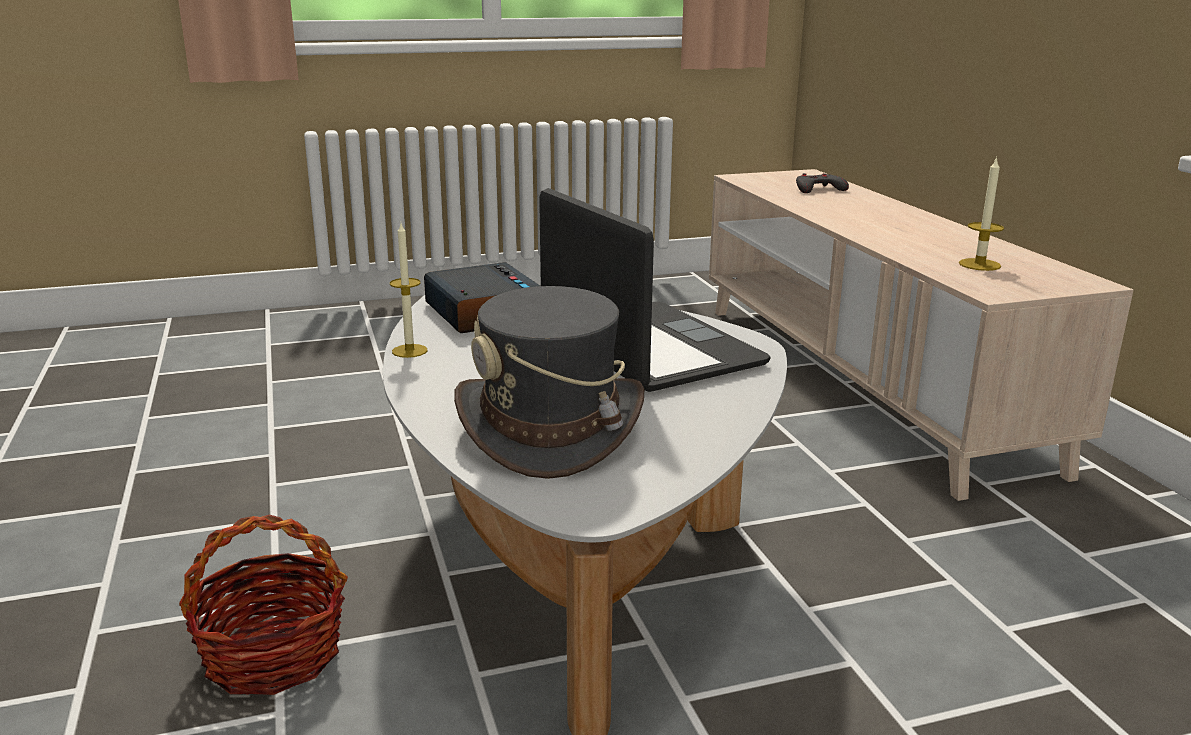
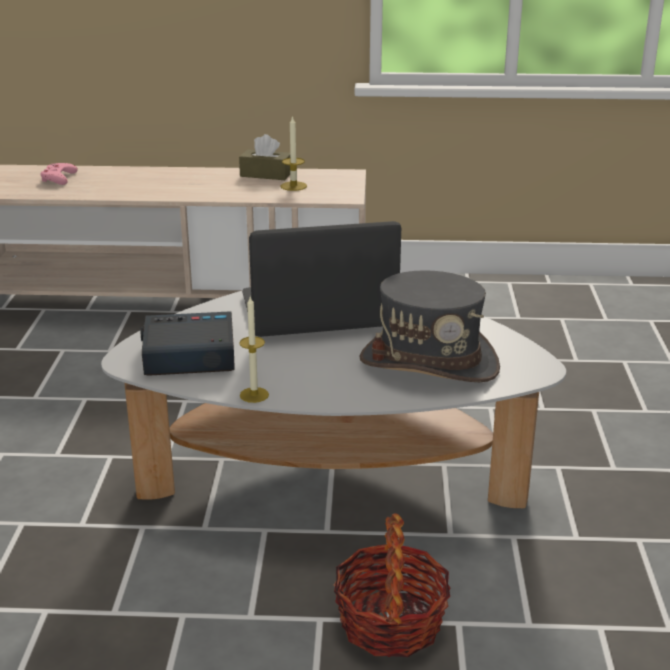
camera: 70 degrees left, 5 degrees up
(818, 189) = (58, 178): grey game controller -> pink game controller
(993, 248) = (266, 174): none -> brown tissue box

